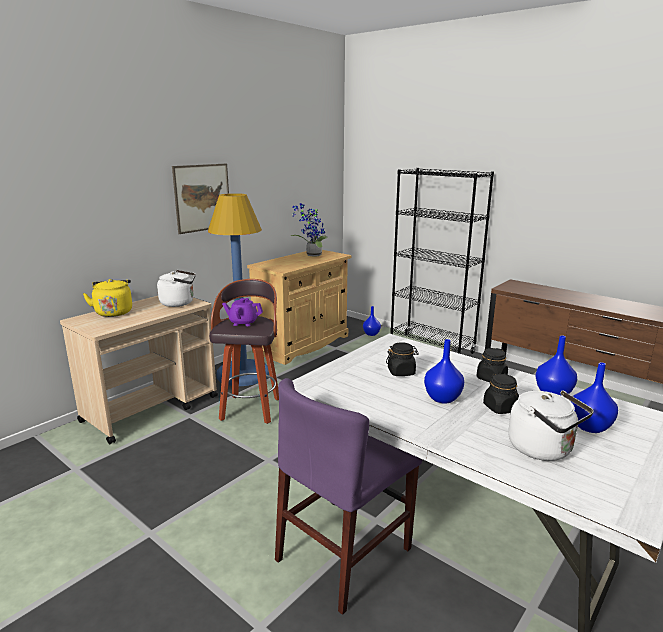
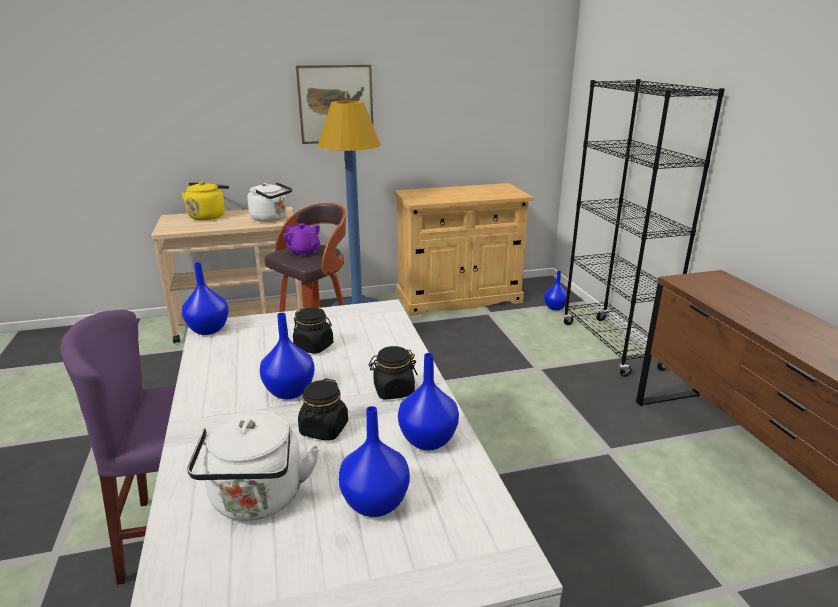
camera: 35 degrees right, 5 degrees up
(310, 384) = (208, 329): none -> blue vase
(312, 255) = (484, 190): potted plant -> none

